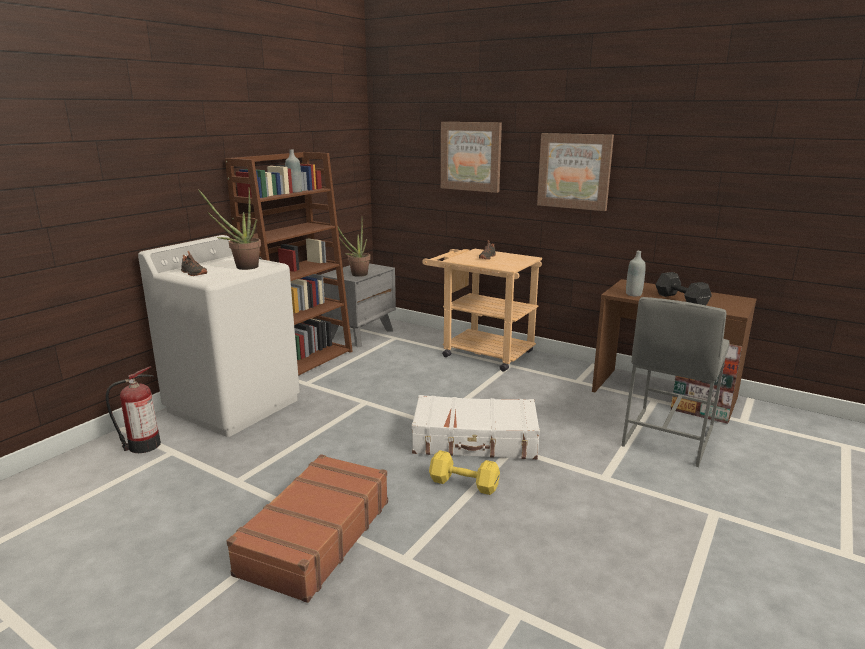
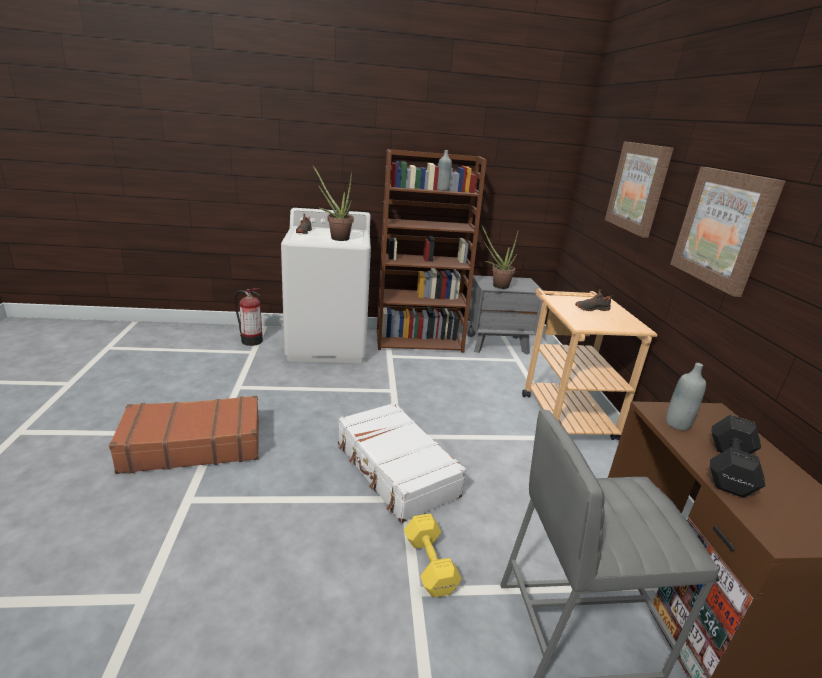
camera: 50 degrees right, 5 degrees up
(462, 483) = (318, 489): yellow dumbbell -> yellow dumbbell (429, 563)

